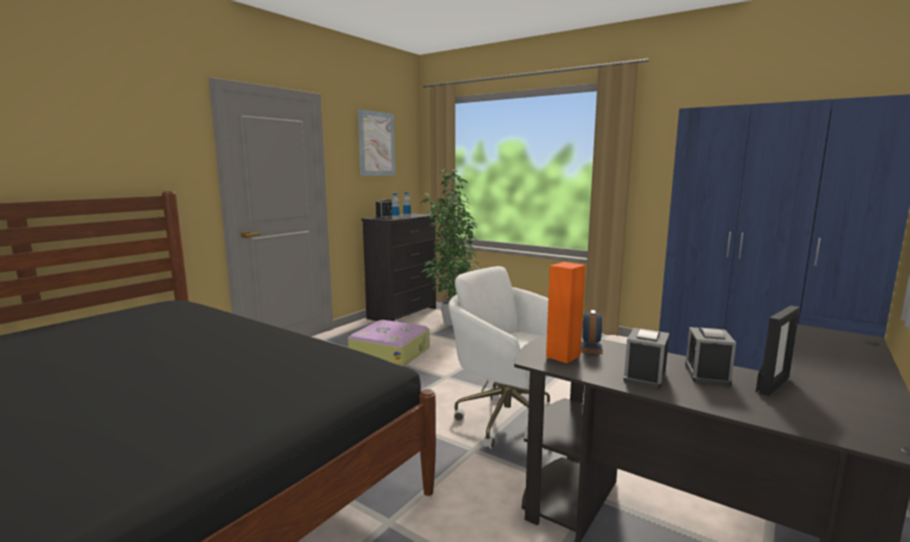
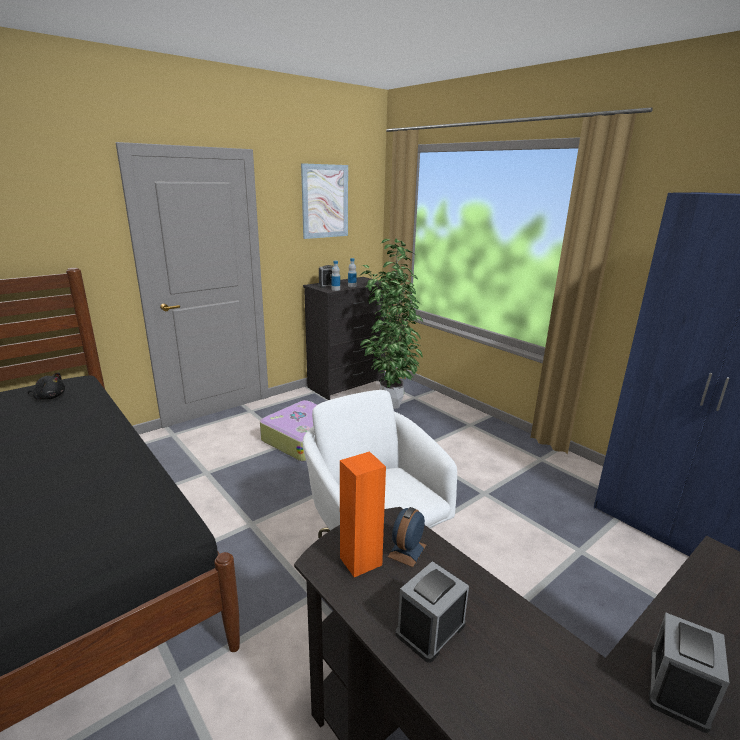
camera: 15 degrees right, 10 degrees up
(162, 311) = (49, 397): none -> black plush toy
(707, 374) = (518, 645): alarm clock -> alarm clock (678, 689)
(772, 384) = (597, 696): picture frame -> none

